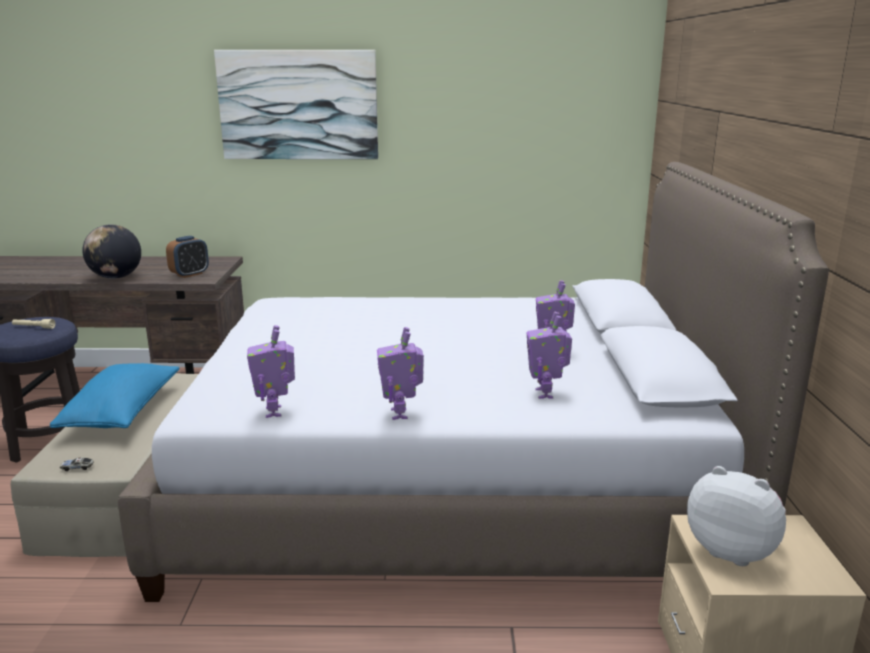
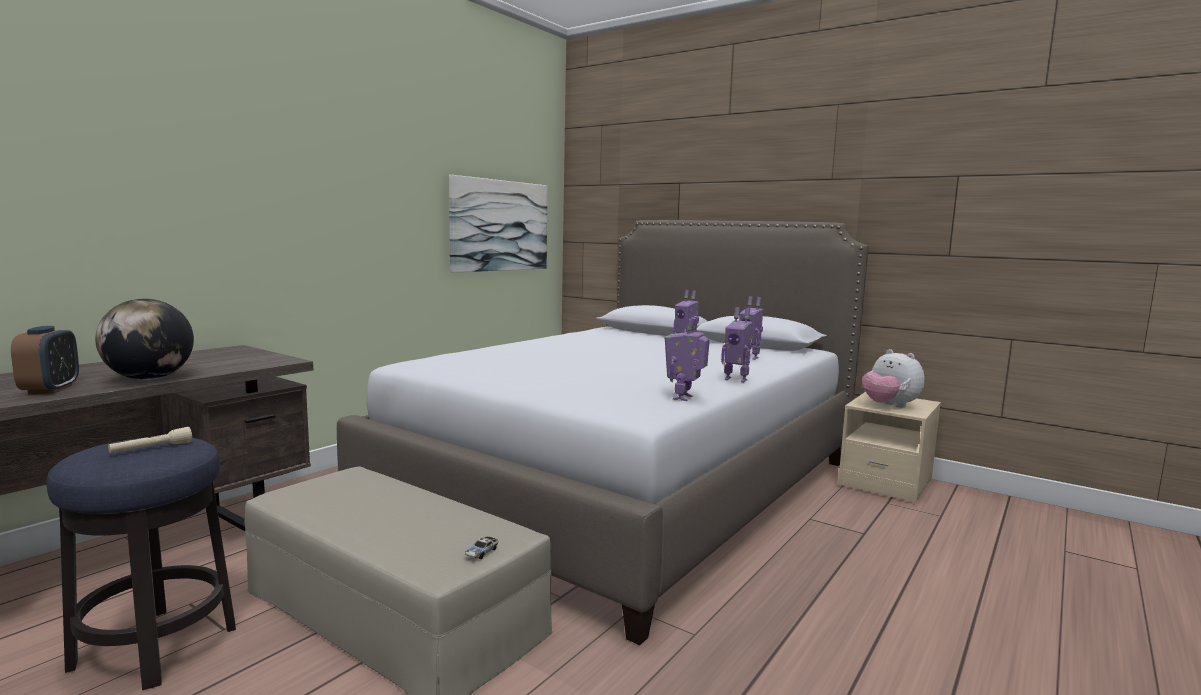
camera: 55 degrees left, 10 degrees down
(123, 413) = (380, 512): blue pillow -> none
(189, 274) = (247, 361): alarm clock -> alarm clock (50, 389)
(275, 411) = (684, 398): toy robot -> toy robot turned 90 degrees clockwise
(298, 105) = (310, 162): picture -> picture (499, 225)
(732, 550) = (889, 406): plush toy -> plush toy turned 105 degrees counterclockwise

